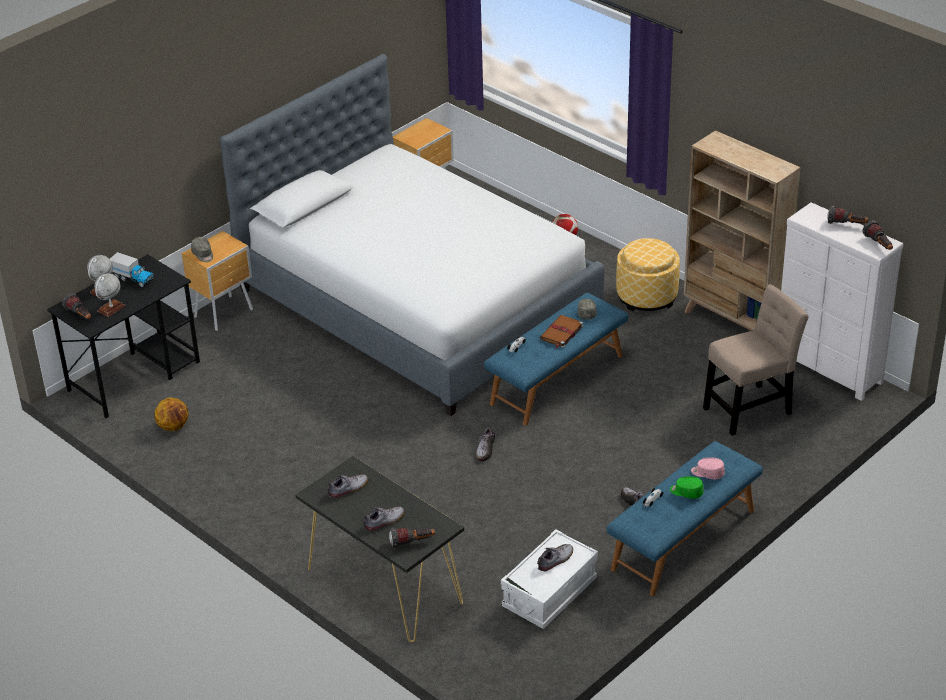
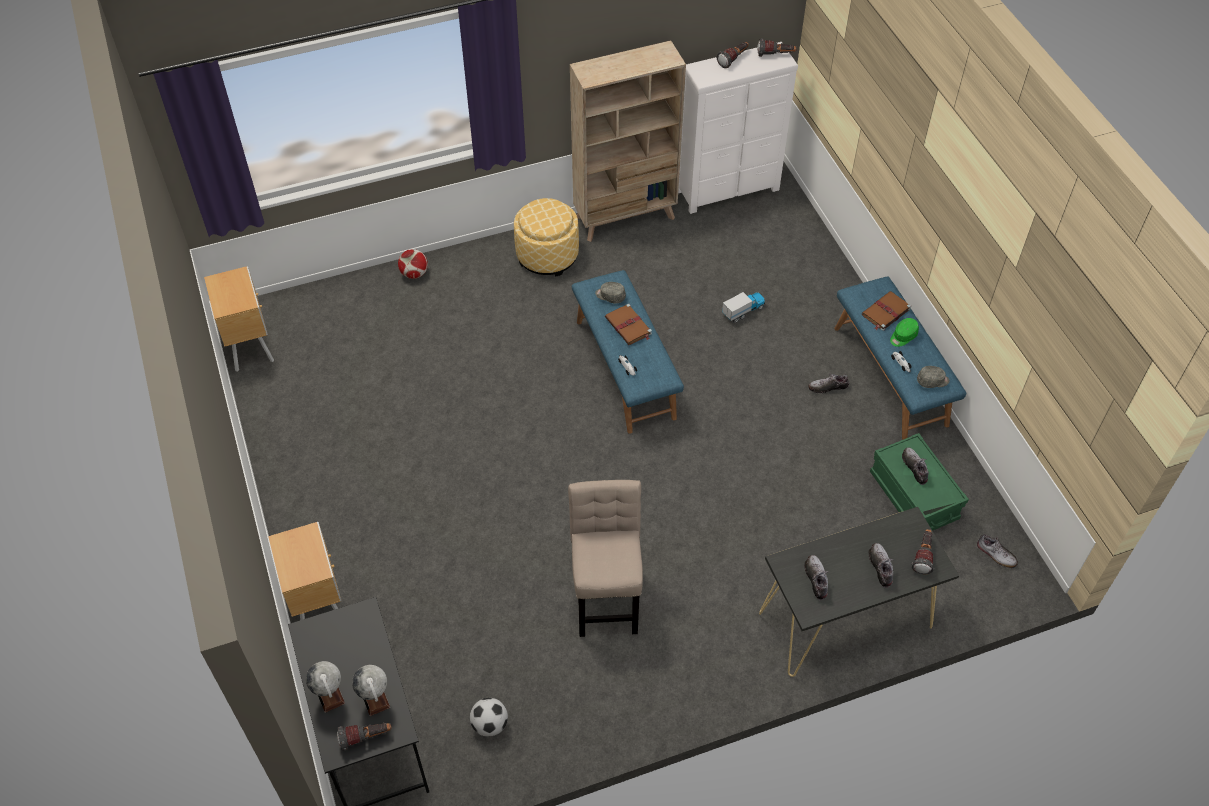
camera: 65 degrees left, 15 degrees up
(133, 278) = (329, 655): toy truck -> toy truck (743, 311)
(174, 427) = (490, 724): basketball -> football
(203, 254) = (302, 571): grey cap -> grey cap (932, 381)
(418, 302) = (428, 425): bed -> none
(485, 449) = (693, 463): shoe -> shoe (996, 554)
(549, 593) = (913, 496): white storage box -> green storage box
(707, 473) = (885, 312): pink cap -> brown book
(750, 408) = (748, 259): beige chair -> beige chair (606, 593)

